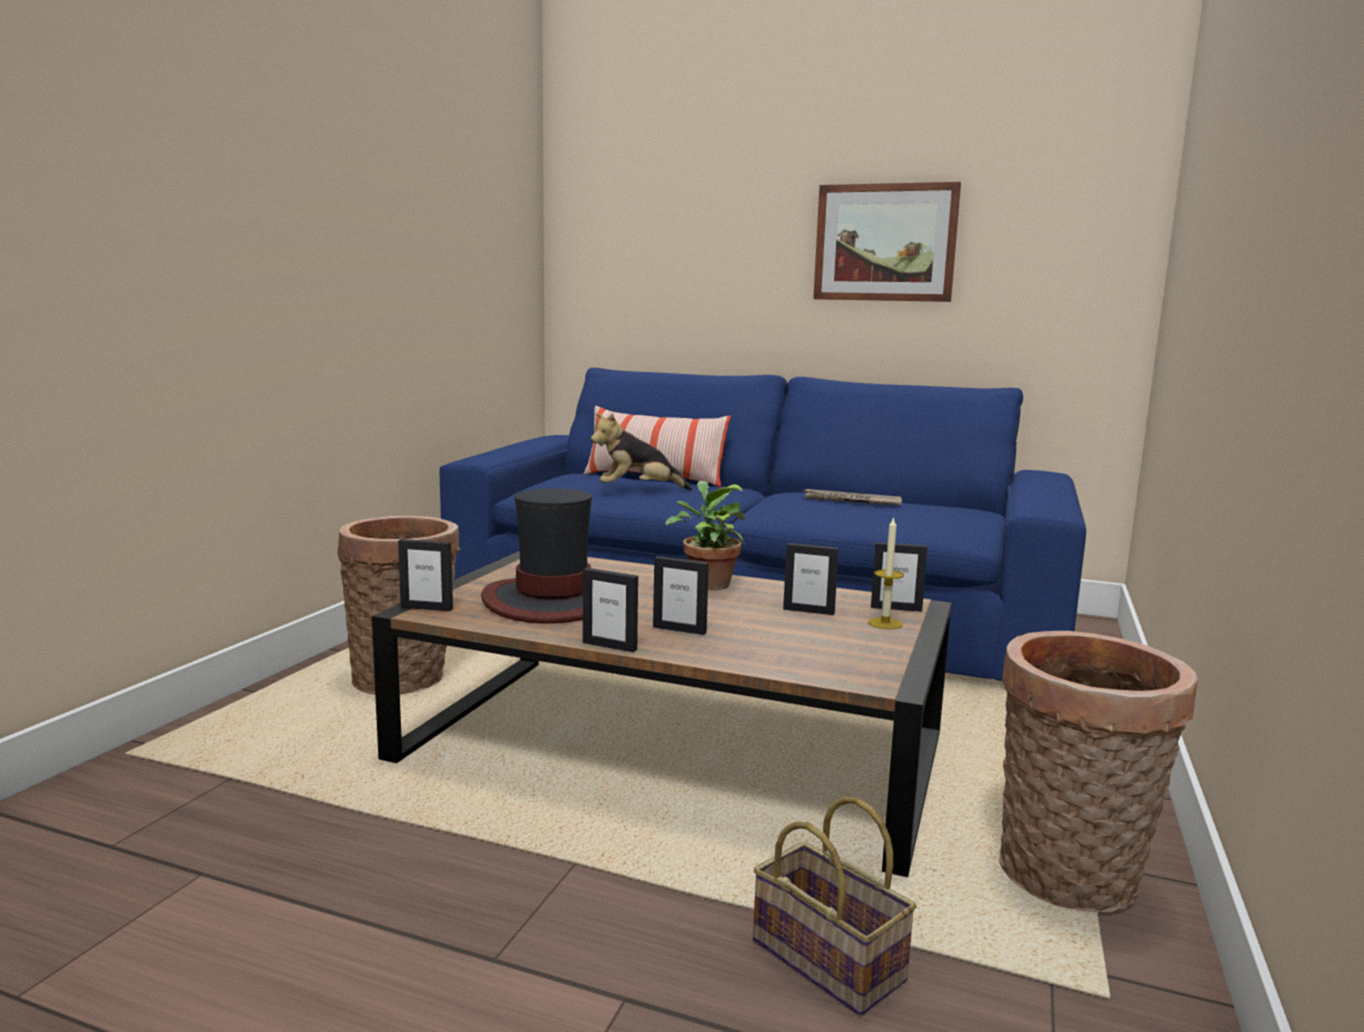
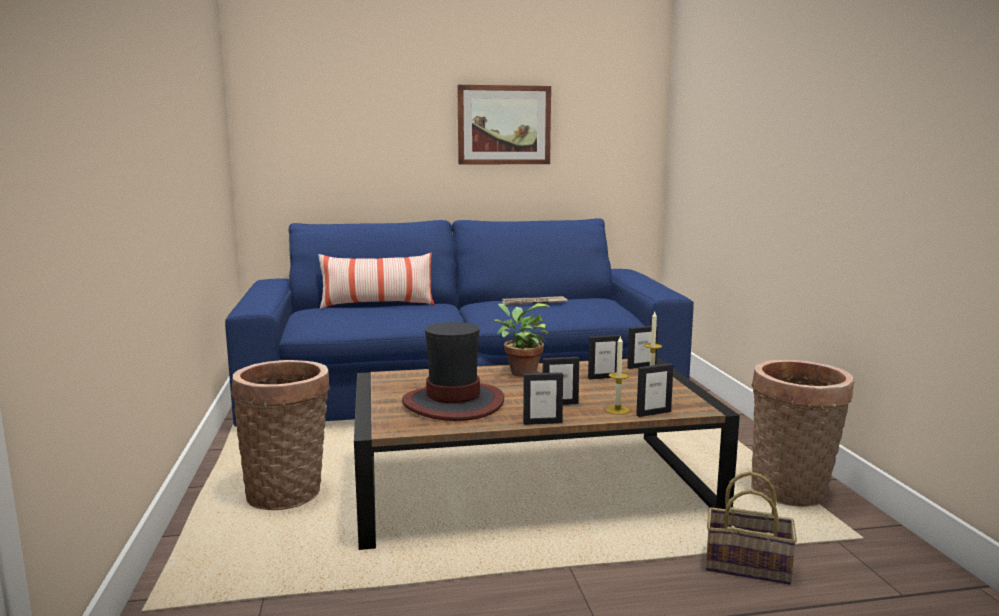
camera: 30 degrees left, 0 degrees up
(427, 608) = (382, 426): picture frame -> picture frame (653, 413)
(638, 491) = (390, 316): plush toy -> none
(741, 654) = (617, 410): none -> candle

